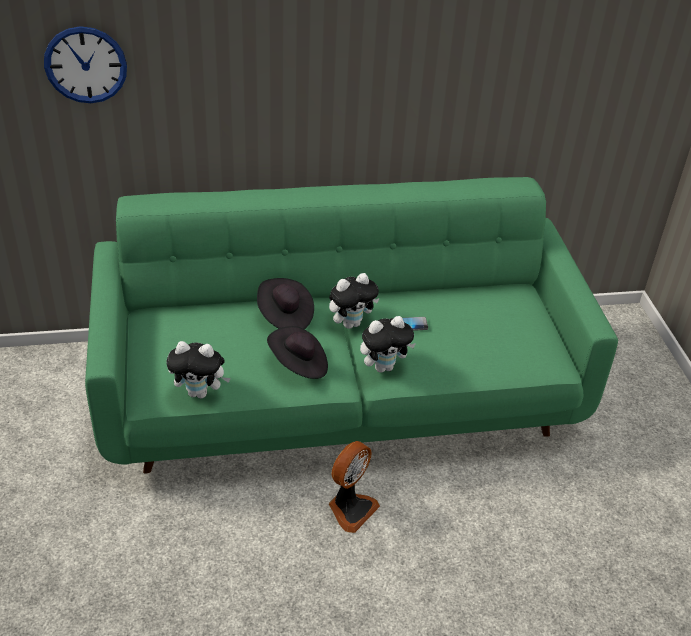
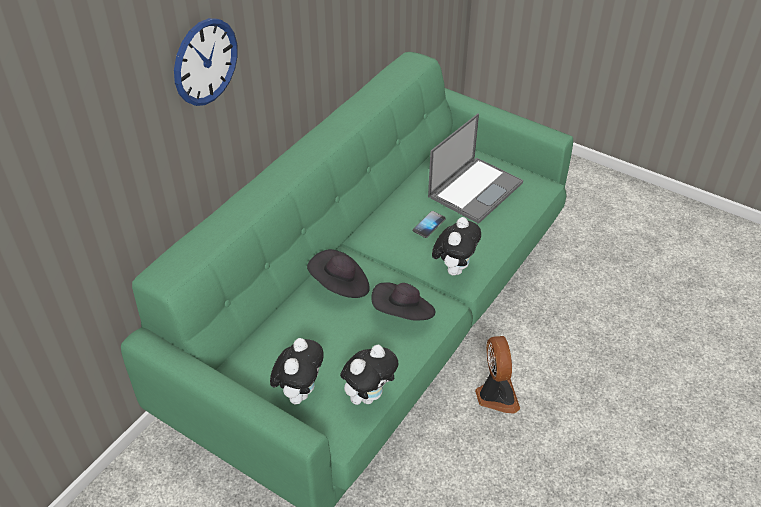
camera: 45 degrees left, 5 degrees up
(85, 65) = (66, 159): wall clock -> wall clock (205, 62)
(351, 323) = (384, 255): plush toy -> plush toy (299, 392)
(487, 327) = (475, 189): none -> laptop

